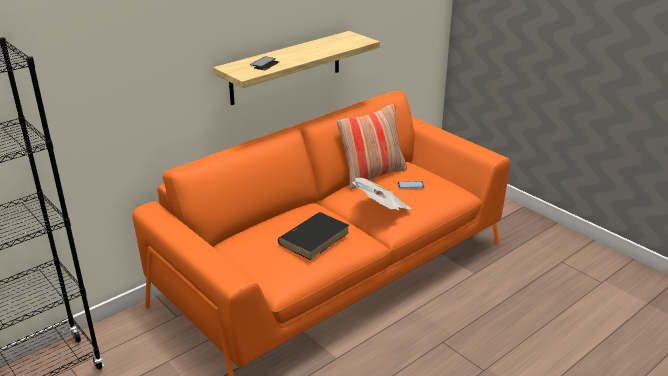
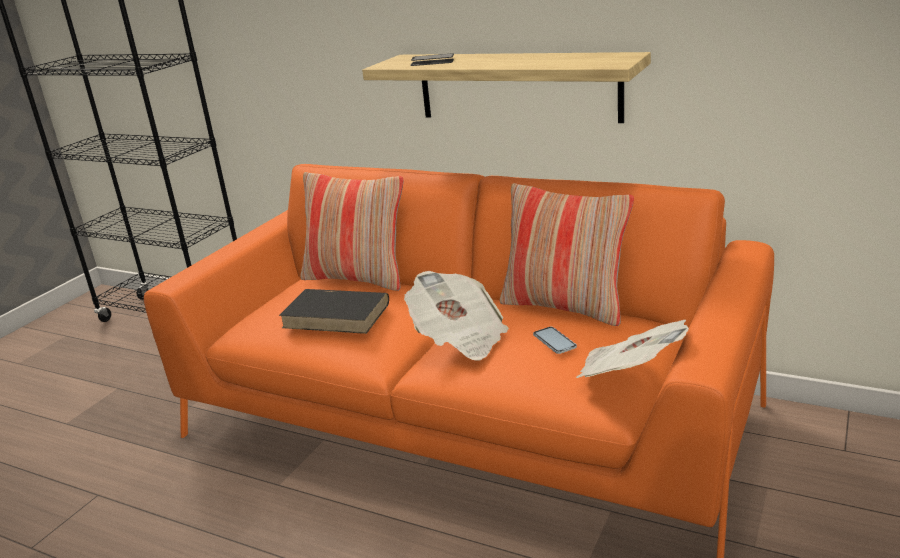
camera: 70 degrees right, 5 degrees down
(259, 224) = (357, 278): none -> pillow
(452, 179) = (629, 374): none -> newspaper

